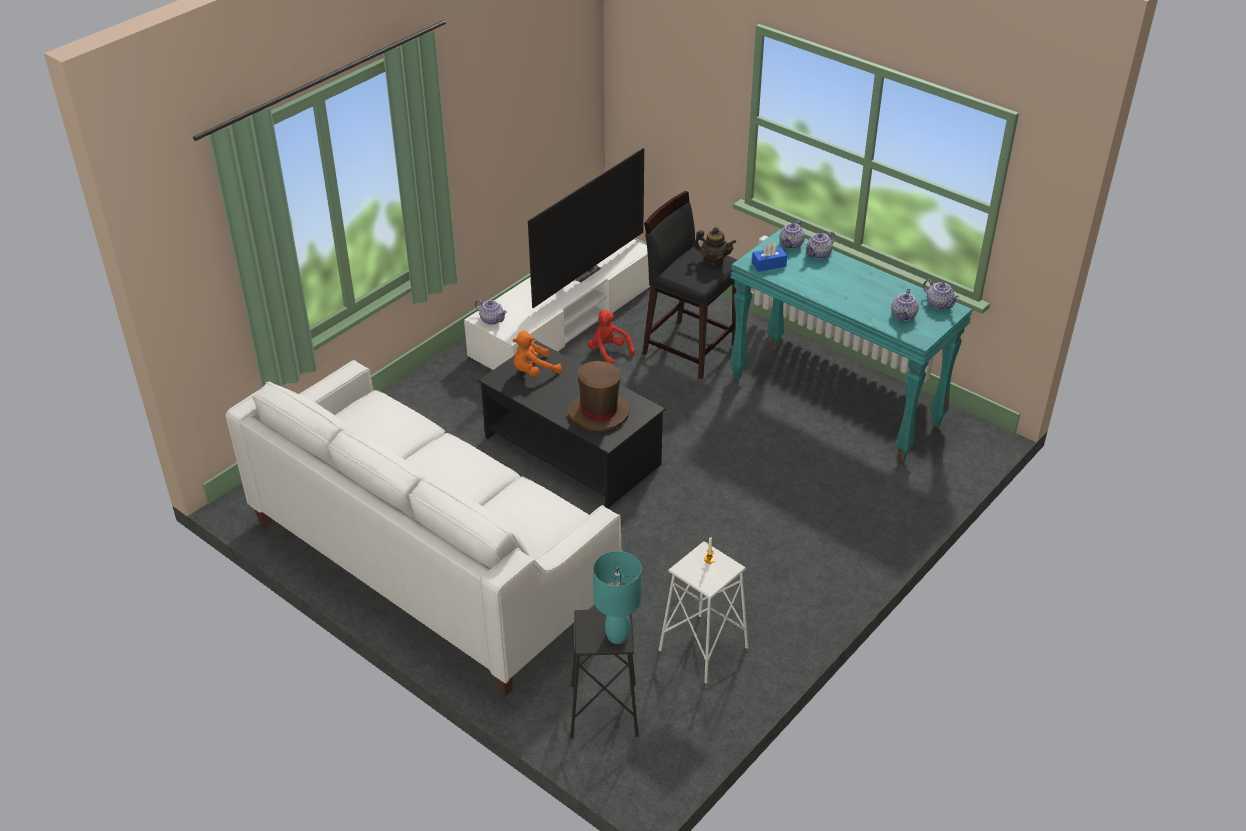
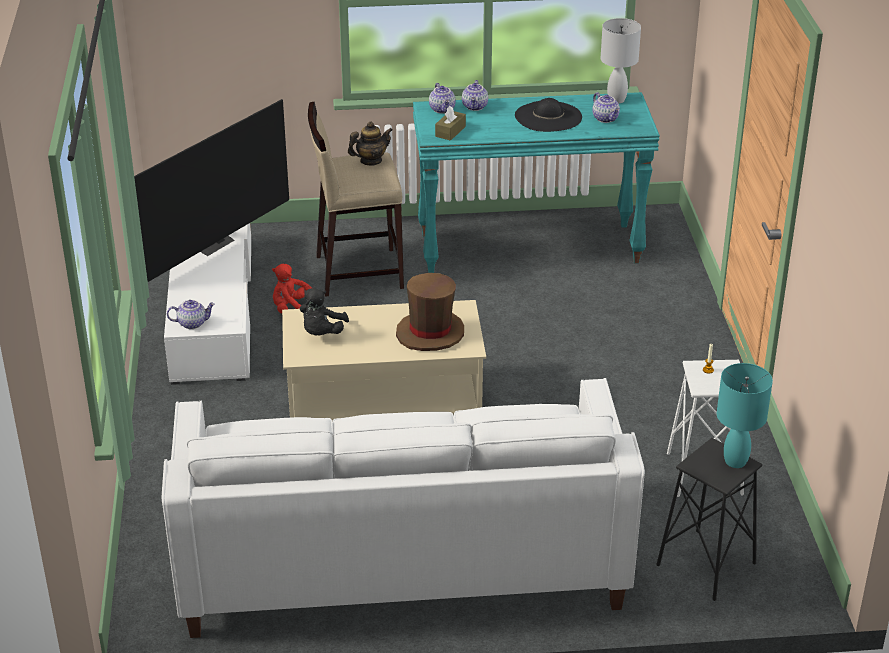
camera: 45 degrees left, 5 degrees down
(534, 371) = (322, 333): orange plush toy -> black plush toy
(571, 450) = (382, 401): black coffee table -> beige coffee table
(582, 271) = (212, 243): television -> television turned 45 degrees clockwise
(689, 348) = (358, 271): black stool -> beige stool
(769, 264) = (450, 131): blue tissue box -> brown tissue box
(861, 290) = (548, 116): none -> black hat
(939, 304) = (616, 99): teapot -> white table lamp

